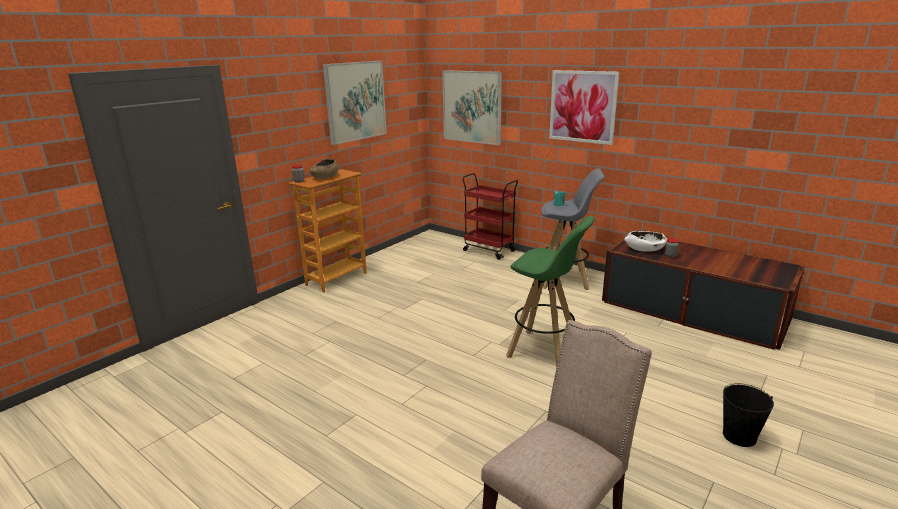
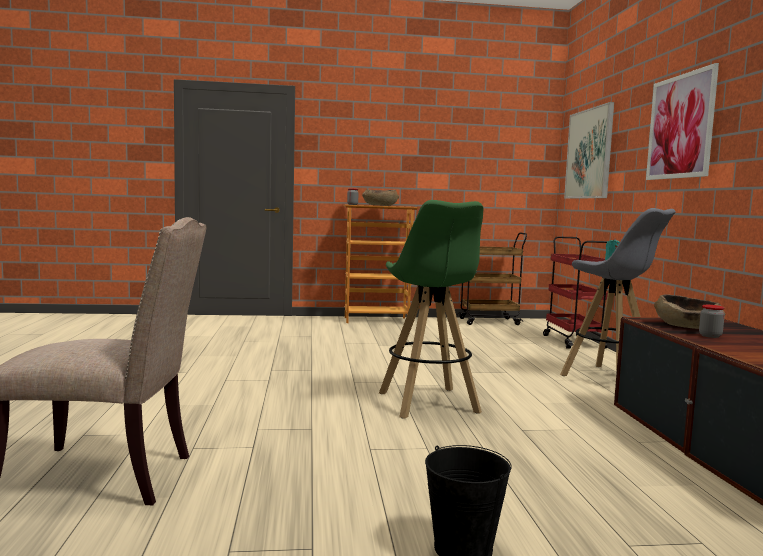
camera: 45 degrees right, 15 degrees down
(355, 101) = (447, 140): picture -> none
(407, 248) = (489, 321): none -> brown cart
(644, 249) = (687, 326): white bowl -> brown bowl

